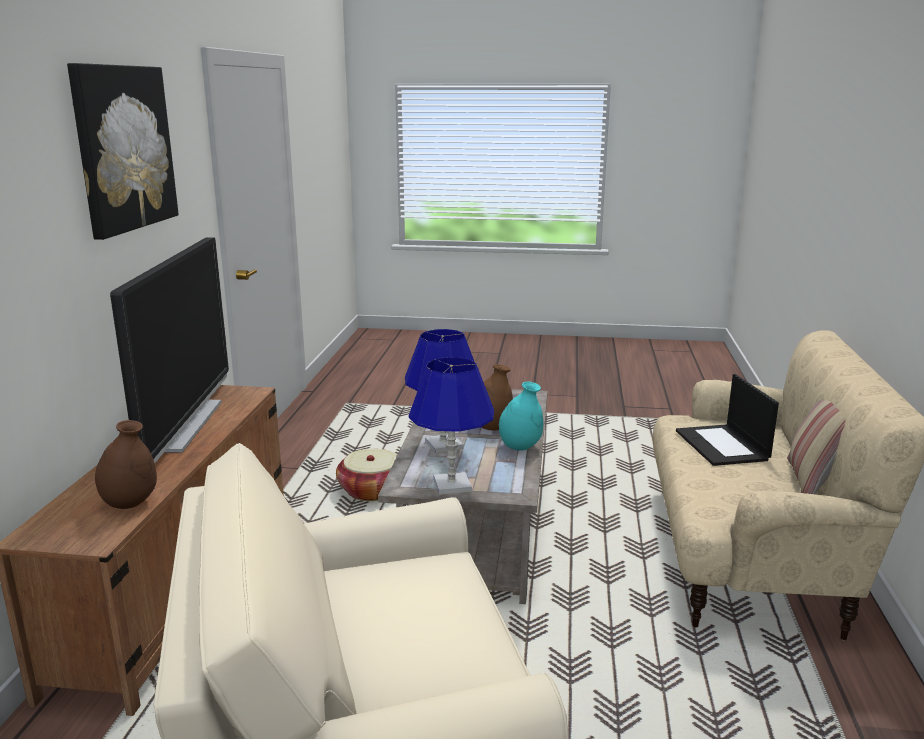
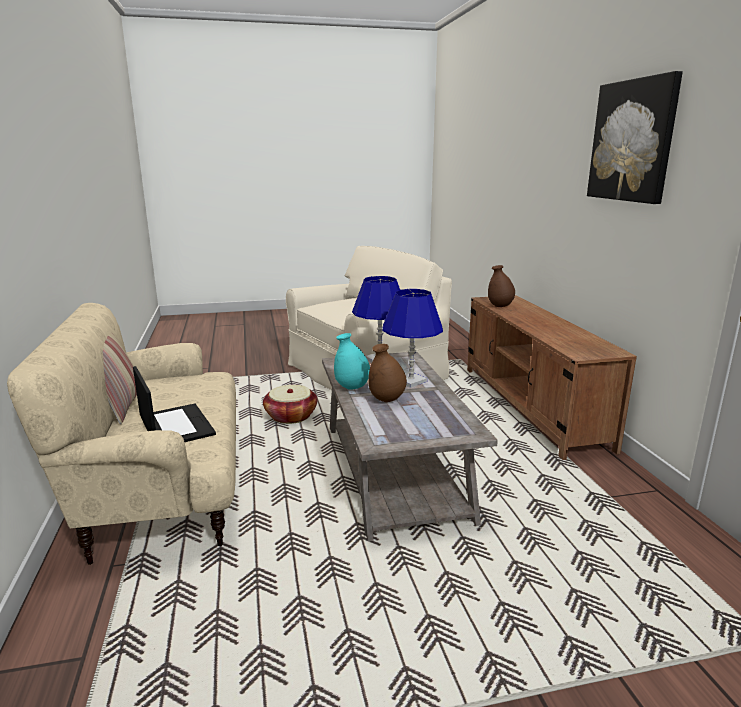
camera: 160 degrees right, 0 degrees up
(183, 425) = (563, 331): television -> none
(372, 491) = (510, 486): basket -> basket (291, 416)

